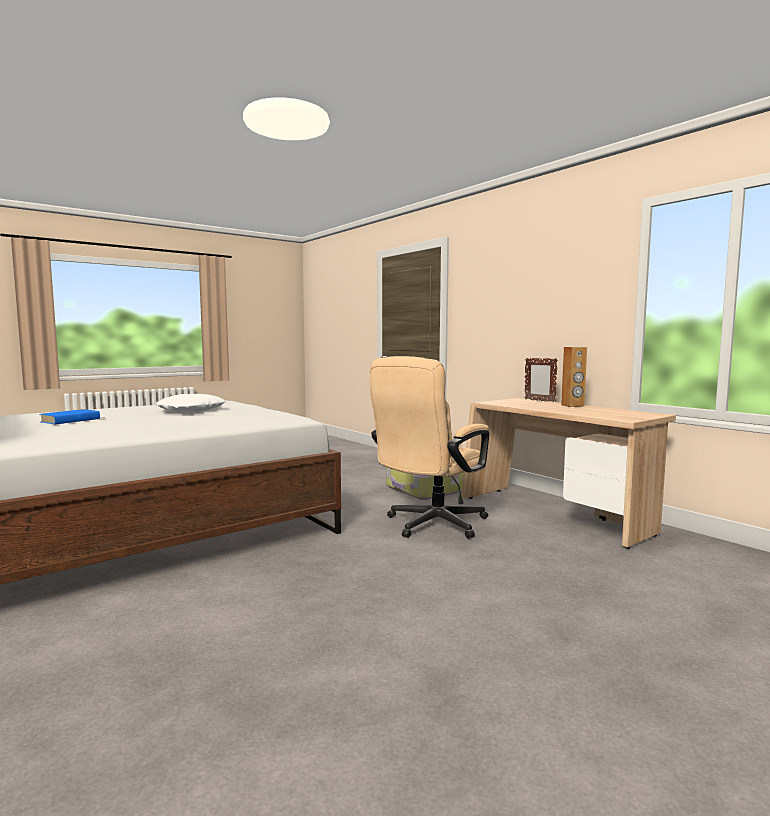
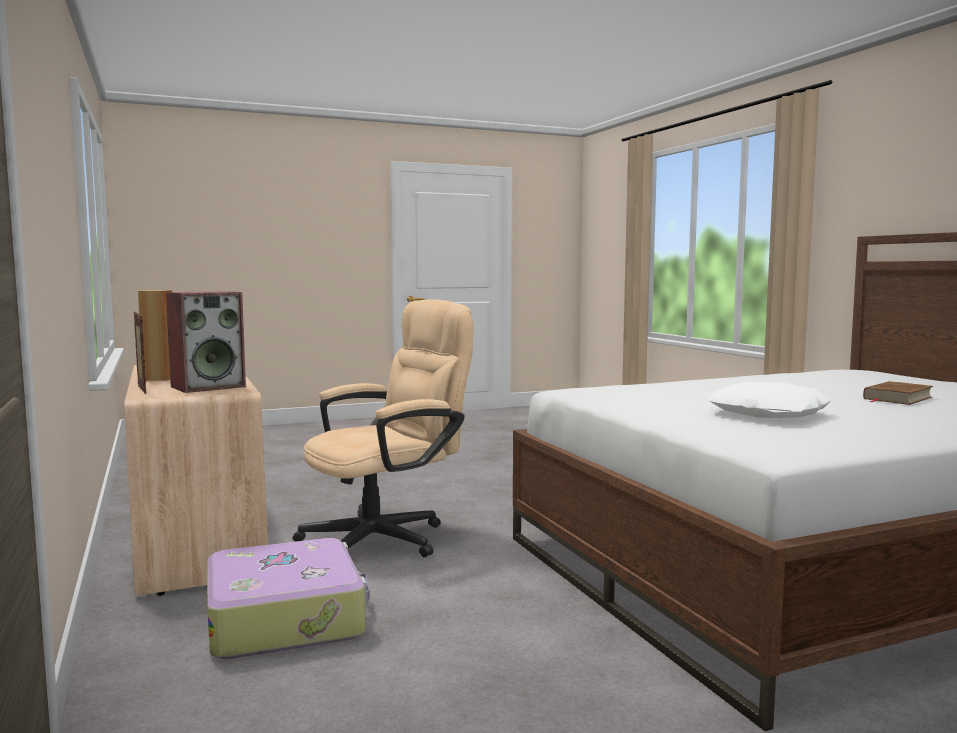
camera: 165 degrees left, 0 degrees up
(71, 420) = (897, 398): blue book -> brown book
(515, 403) = (209, 386): none -> speaker

